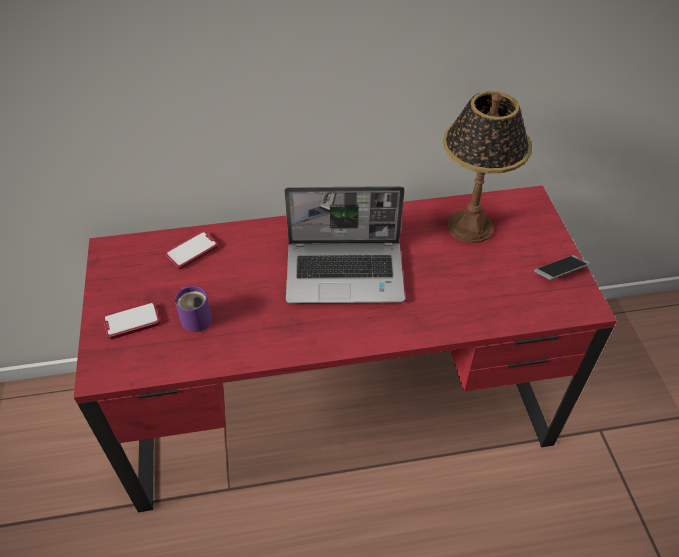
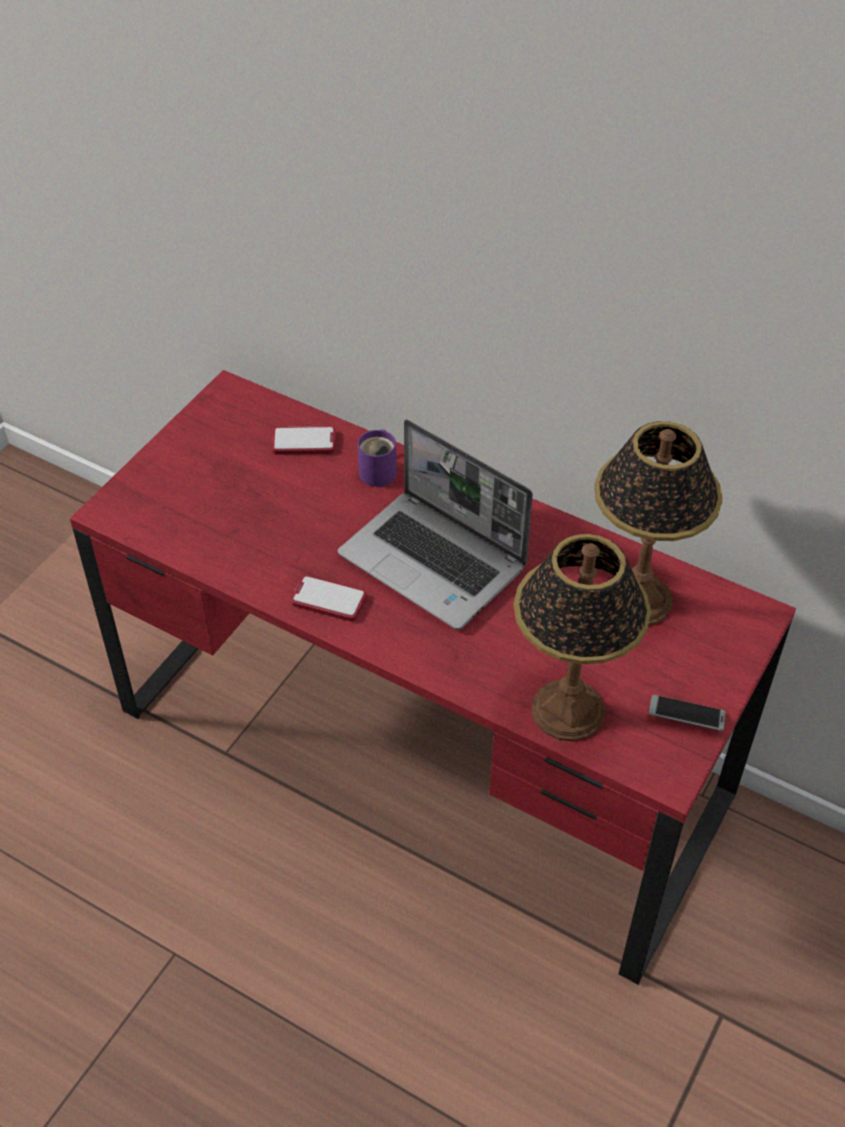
camera: 40 degrees right, 0 degrees up
(132, 322) = (181, 479): phone -> phone (329, 600)
(196, 317) = (241, 512): purple mug -> purple mug (380, 470)
(505, 307) = (568, 711): none -> table lamp

